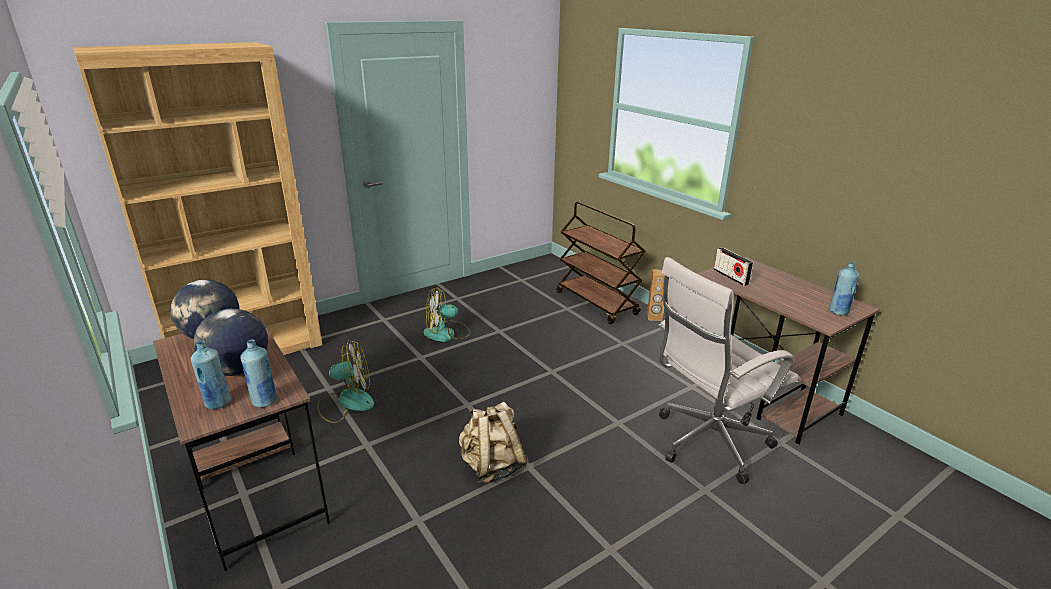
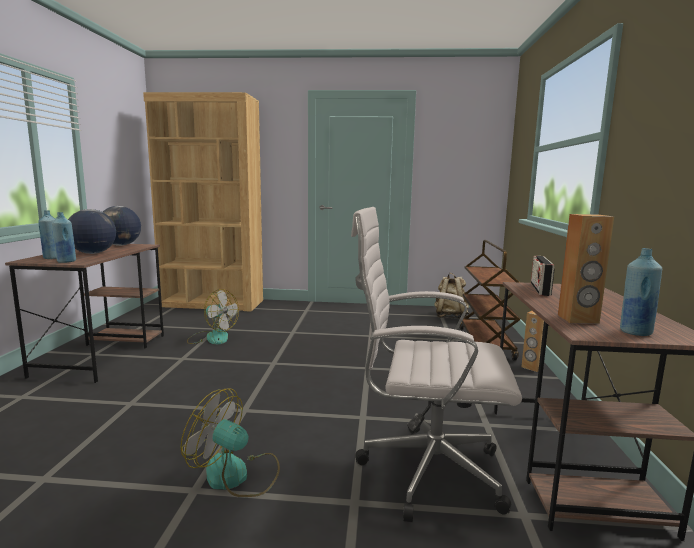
camera: 40 degrees right, 15 degrees down
(447, 334) = (331, 327): fan -> fan (236, 476)
(492, 466) = (222, 399): beige backpack -> beige backpack (450, 317)
(802, 309) = (578, 319): none -> brown speaker

